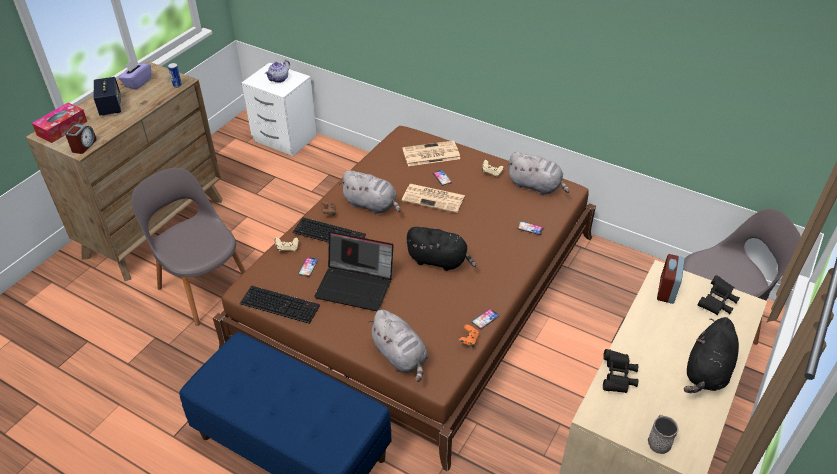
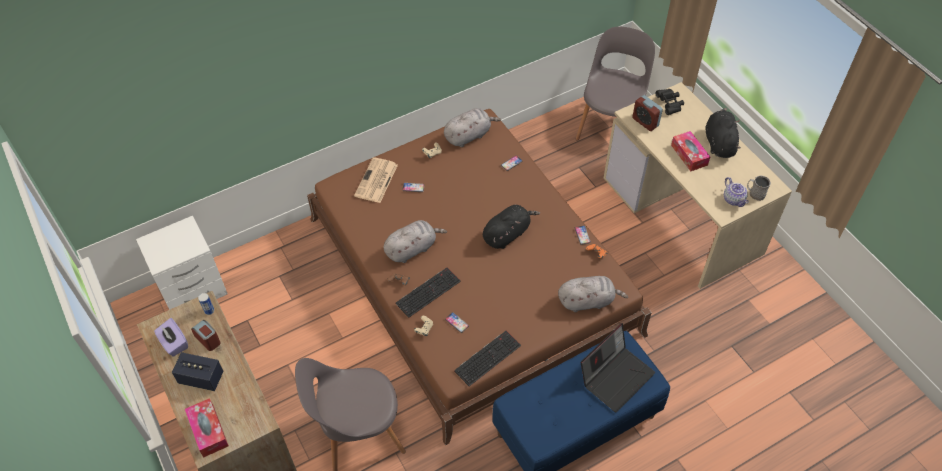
camera: 60 degrees left, 10 degrees up
(84, 146) = (256, 418): alarm clock -> alarm clock (208, 339)
(279, 79) = (176, 242): teapot -> teapot (734, 199)
(356, 286) = (500, 298): laptop -> laptop (616, 376)
(434, 198) = (435, 204): newspaper -> none
(618, 377) = (701, 186): black binoculars -> none
(656, 349) = (689, 155): none -> tissue box
(707, 372) = (719, 143): black plush toy -> black plush toy turned 150 degrees counterclockwise

